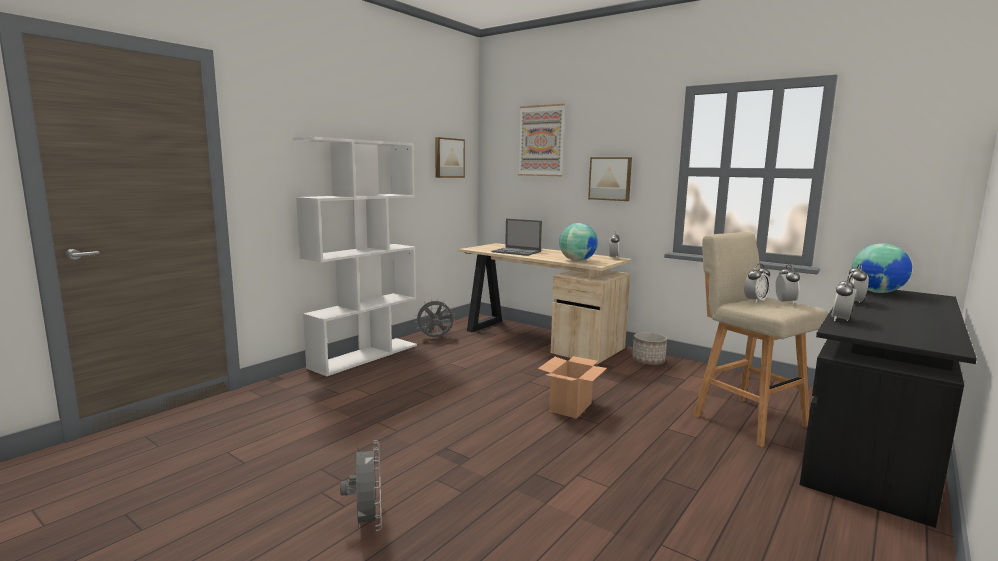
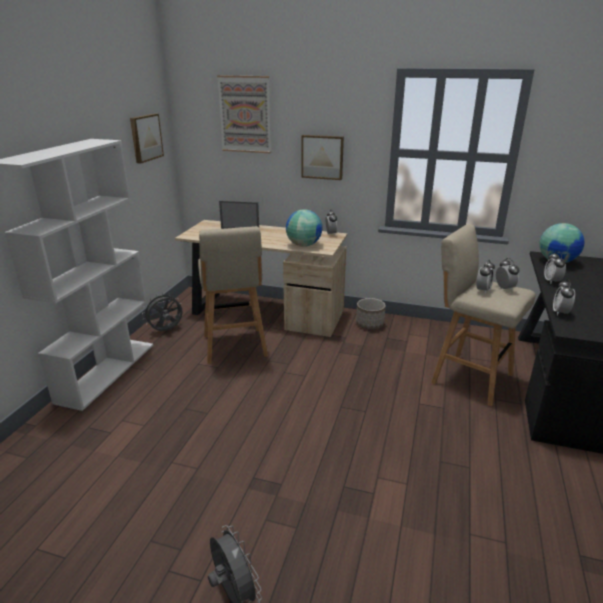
camera: 20 degrees left, 15 degrees up
(492, 357) = (235, 347): none -> beige stool
(570, 407) = (334, 396): cardboard box -> none

